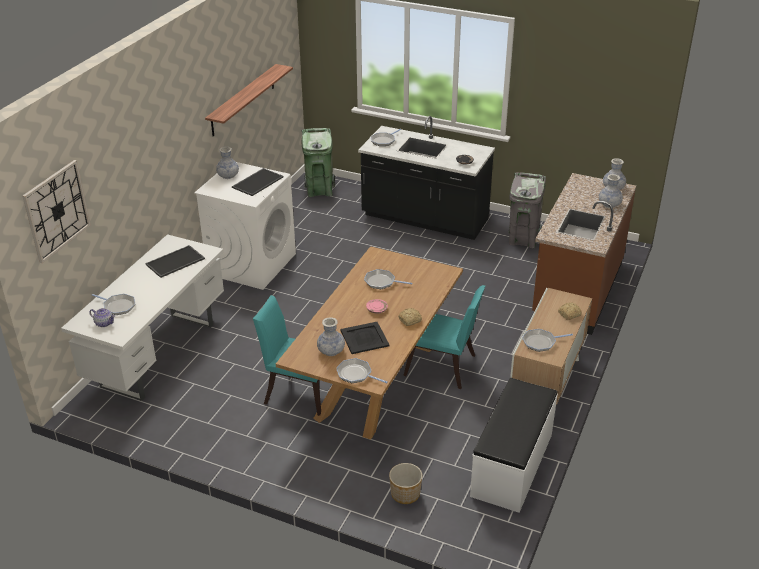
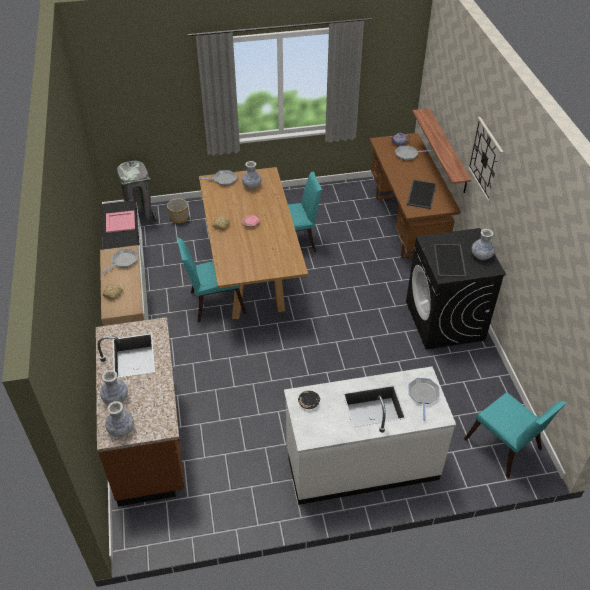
camera: 145 degrees right, 10 degrees up
(57, 210) = (439, 74): wall clock -> wall clock (485, 159)
(158, 354) = (406, 224): white desk -> brown desk
(243, 100) = (540, 265): shelf -> shelf (447, 150)
(252, 264) = (445, 321): white washing machine -> black washing machine
(319, 190) = (505, 448): green trash can -> turquoise chair
(365, 338) = (239, 202): black tray -> none
(381, 282) = (267, 245): frying pan -> none
(424, 219) = (361, 463): black counter -> white counter
(513, 424) = (120, 222): none -> pink tray
(523, 240) = (239, 487): grey trash can -> grey trash can (140, 216)

